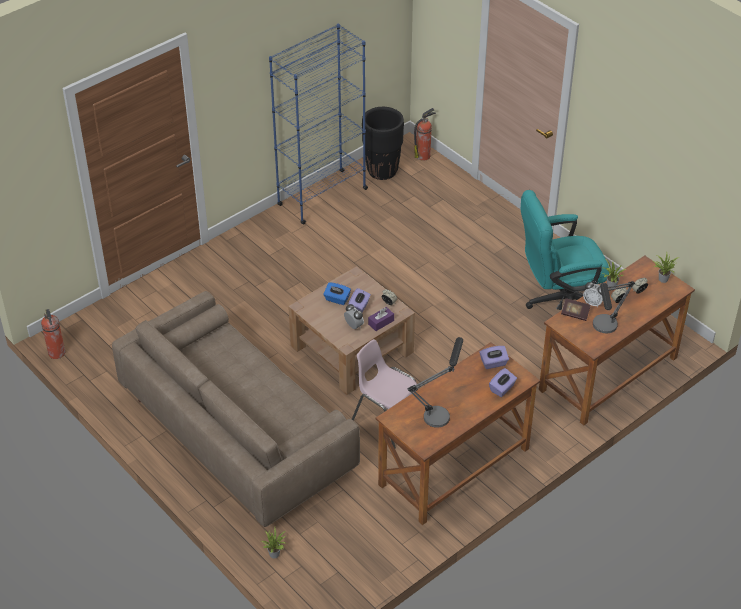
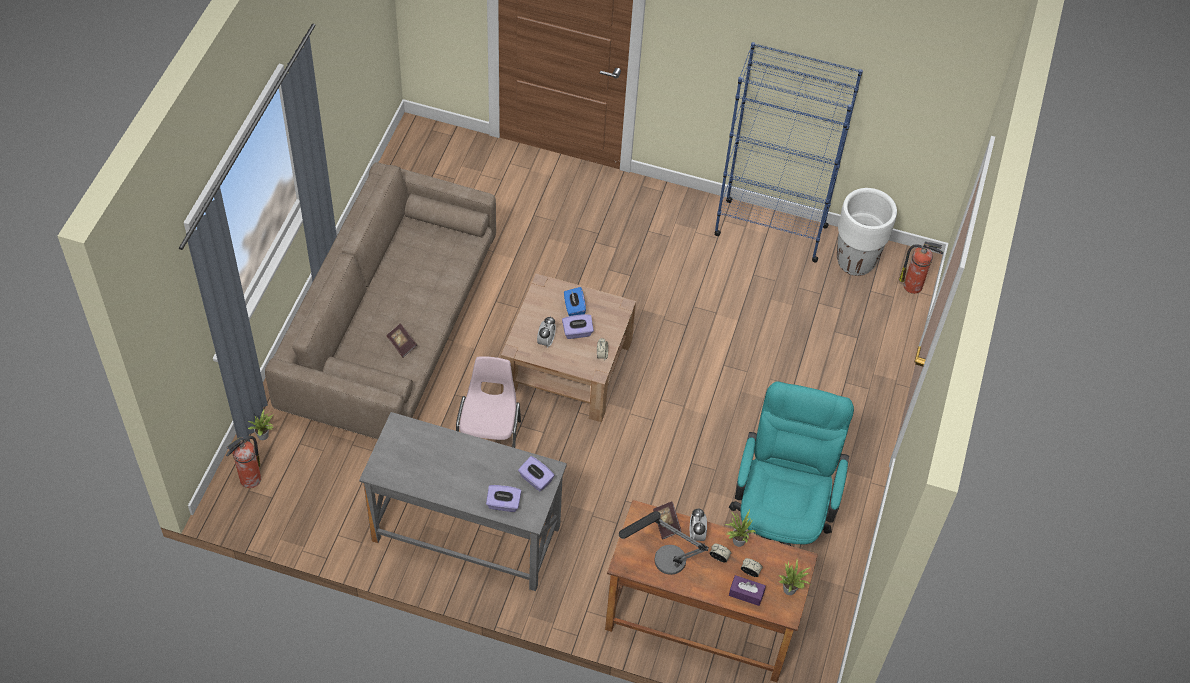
camera: 55 degrees right, 10 degrees up
(57, 353) = (396, 142): fire extinguisher -> fire extinguisher (249, 480)
(288, 409) = (402, 344): none -> book
(381, 322) = (568, 361): purple tissue box -> purple tissue box (746, 593)
(382, 171) = (855, 262): black planter -> white planter
(439, 411) = (433, 463): table lamp -> none
(454, 467) = (466, 534): brown desk -> grey desk
(559, 301) = (779, 523): turquoise office chair -> turquoise office chair turned 60 degrees clockwise

